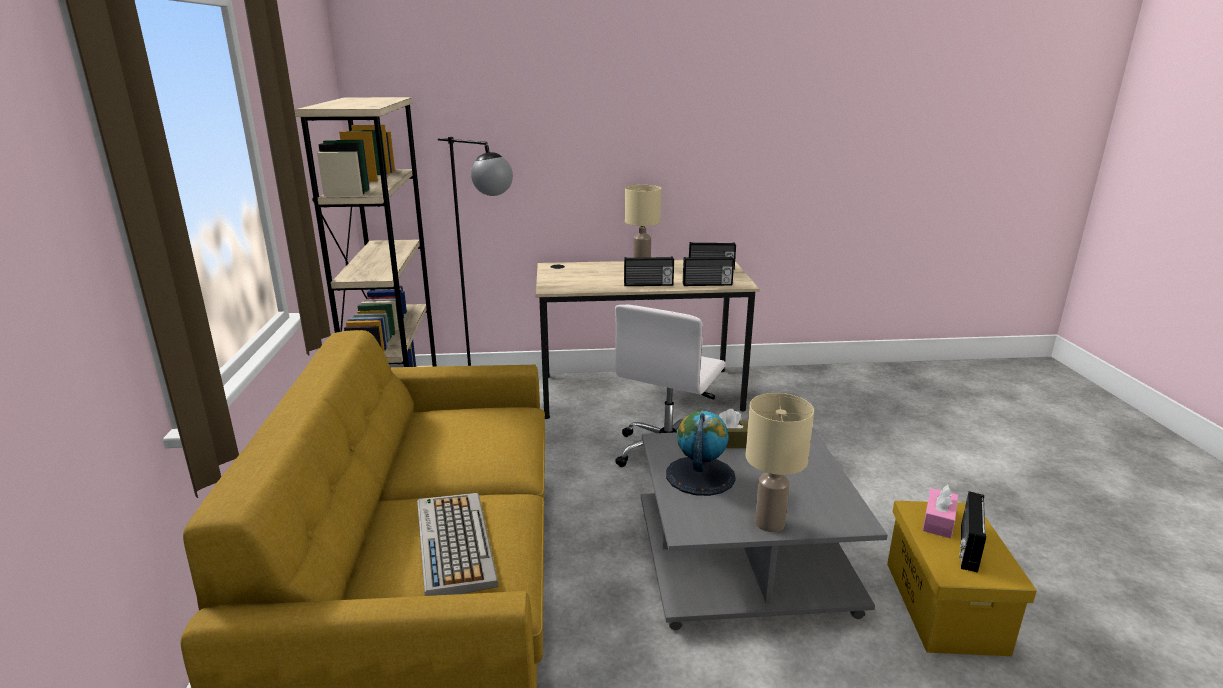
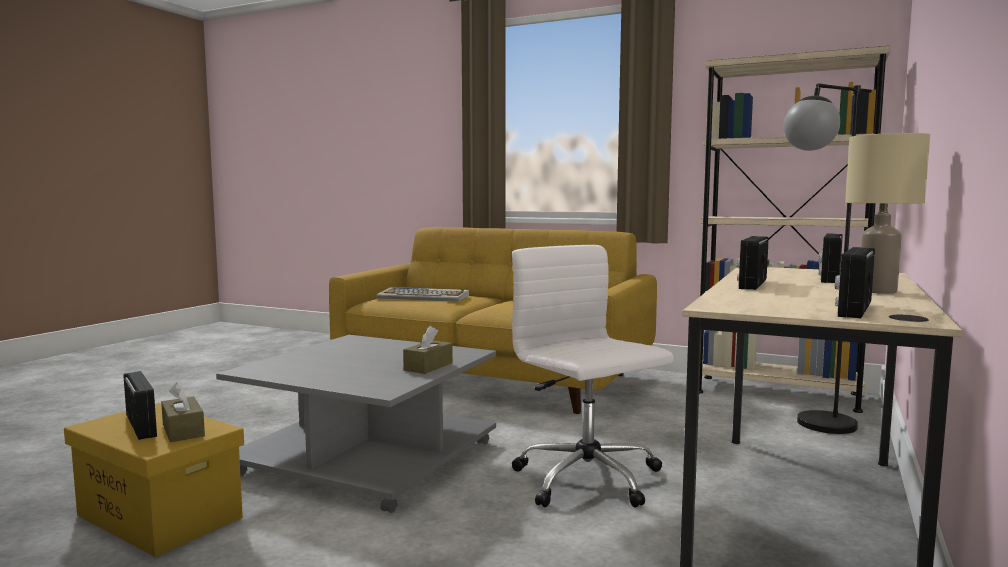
camera: 120 degrees right, 15 degrees down
(700, 475) = (400, 351): globe -> none
(707, 284) = (731, 297): radio -> radio (828, 278)
(769, 523) = (309, 352): beige table lamp -> none
(938, 521) = (183, 430): pink tissue box -> brown tissue box

